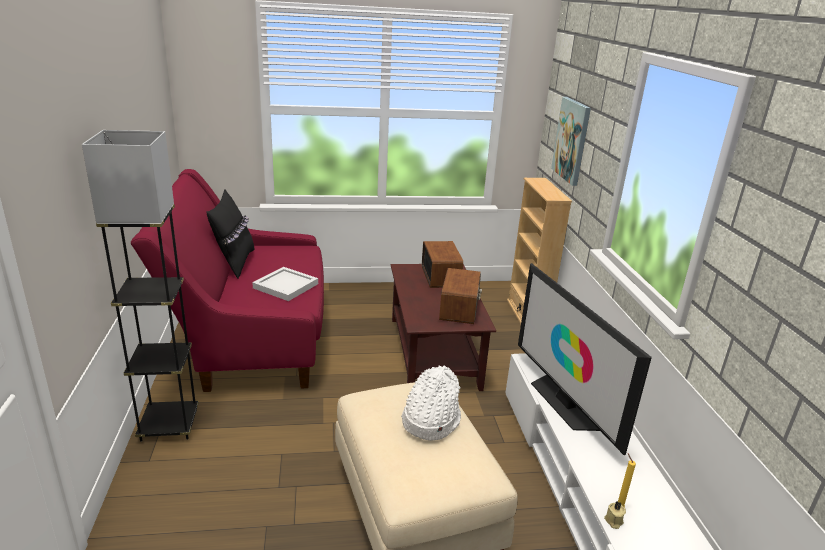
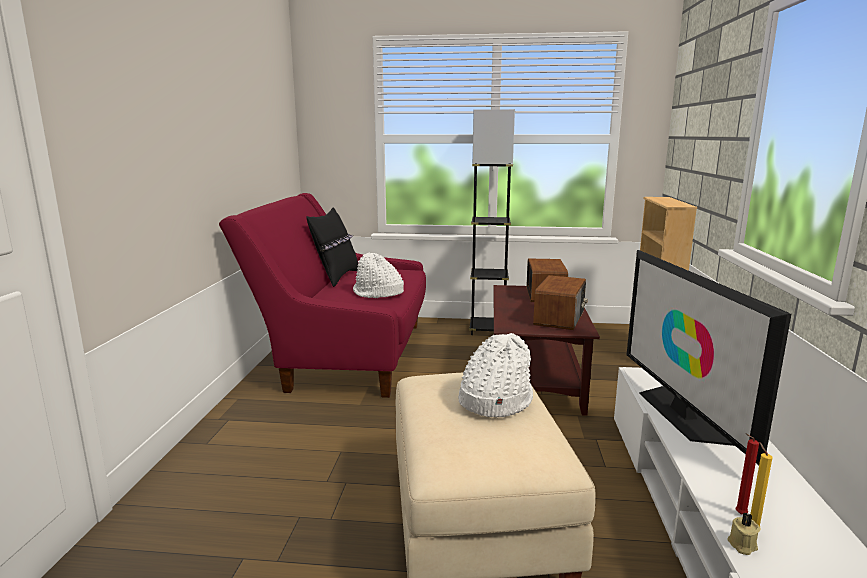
camera: 15 degrees right, 10 degrees down
(169, 425) = (239, 416): grey floor lamp -> grey floor lamp (487, 330)
(286, 286) = (377, 293): white tray -> white hat
(572, 140) = (696, 145): picture -> none
(610, 495) = (739, 514): none -> red candle

